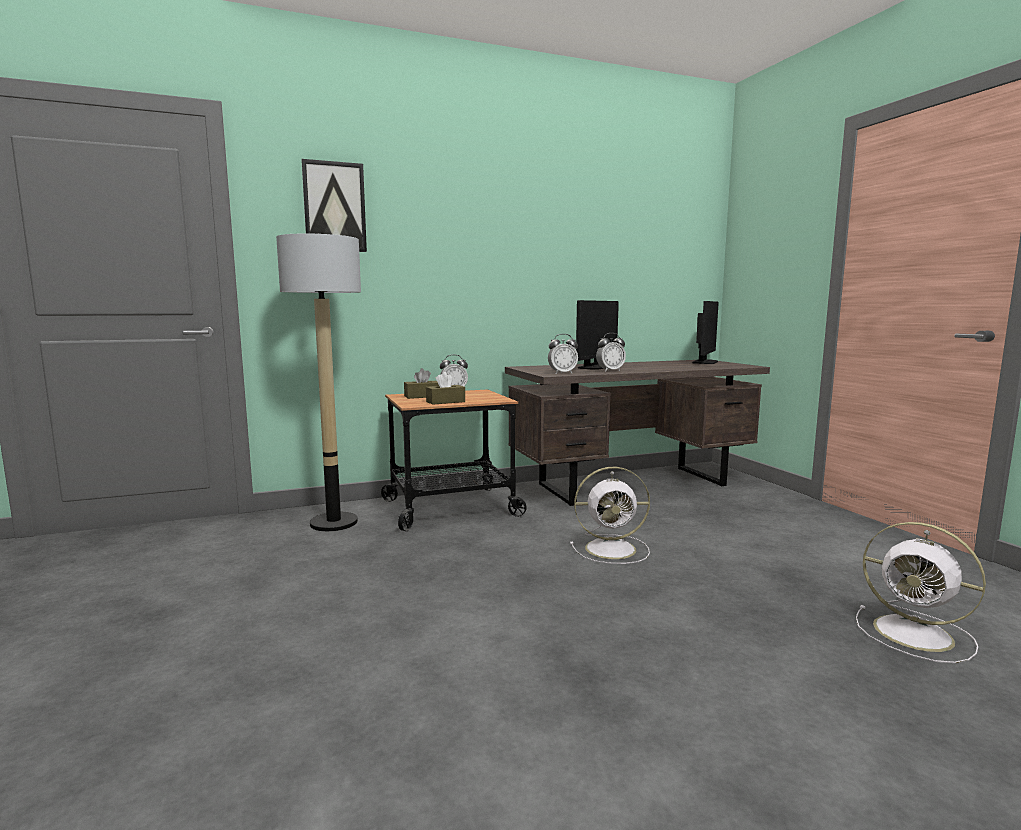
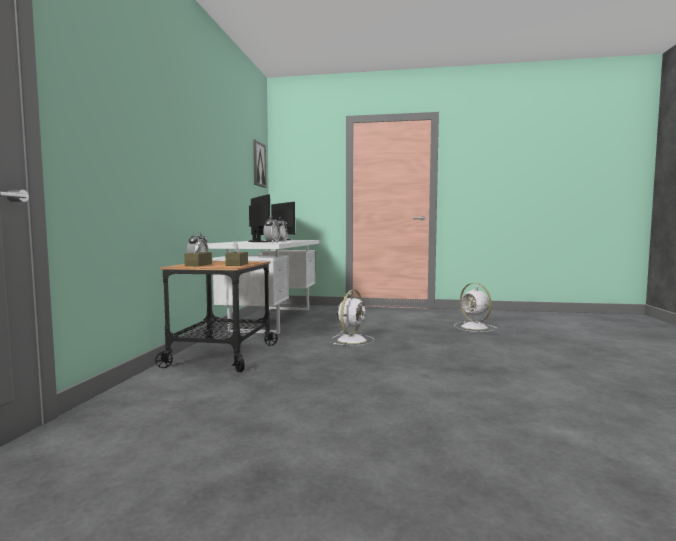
camera: 60 degrees left, 5 degrees down
(334, 207) = (115, 84): picture -> picture (258, 164)
(334, 522) = (173, 389): floor lamp -> none
(633, 484) = (273, 319): brown desk -> white desk
(916, 634) = (475, 327): white fan -> white fan turned 75 degrees clockwise

